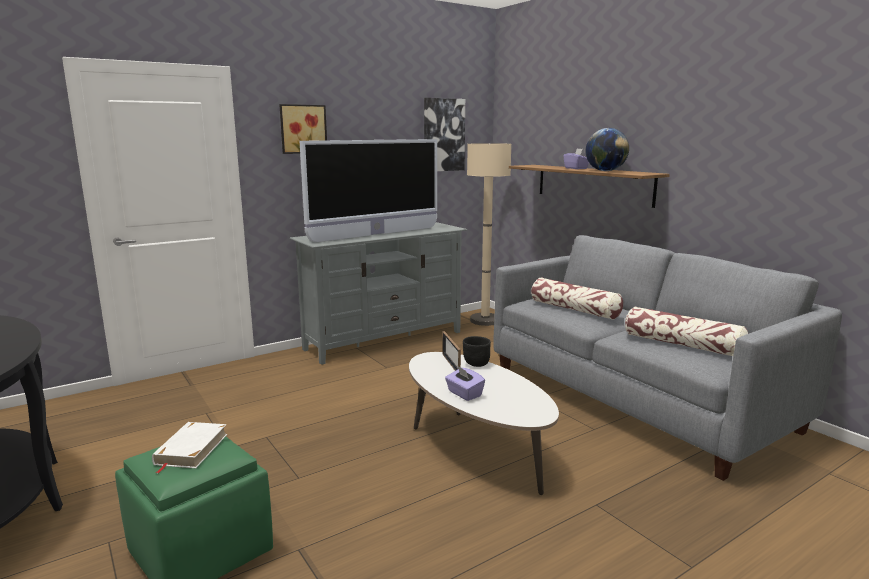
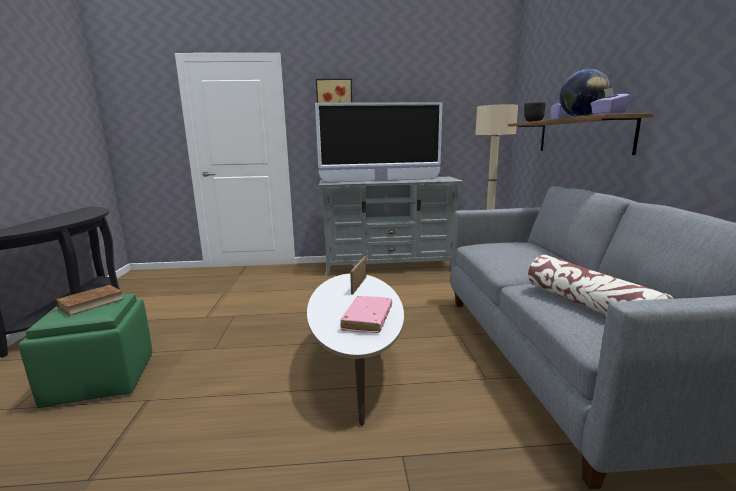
camera: 30 degrees right, 0 degrees up
(191, 449) = (91, 303): white book -> brown book
(443, 135) = (461, 101): picture -> none
(464, 394) = (331, 310): purple tissue box -> purple tissue box (607, 114)
(476, 364) = (378, 289): black bowl -> black bowl (533, 121)
(511, 395) = (367, 320): none -> pink book
(574, 309) = (511, 256): pillow -> none

